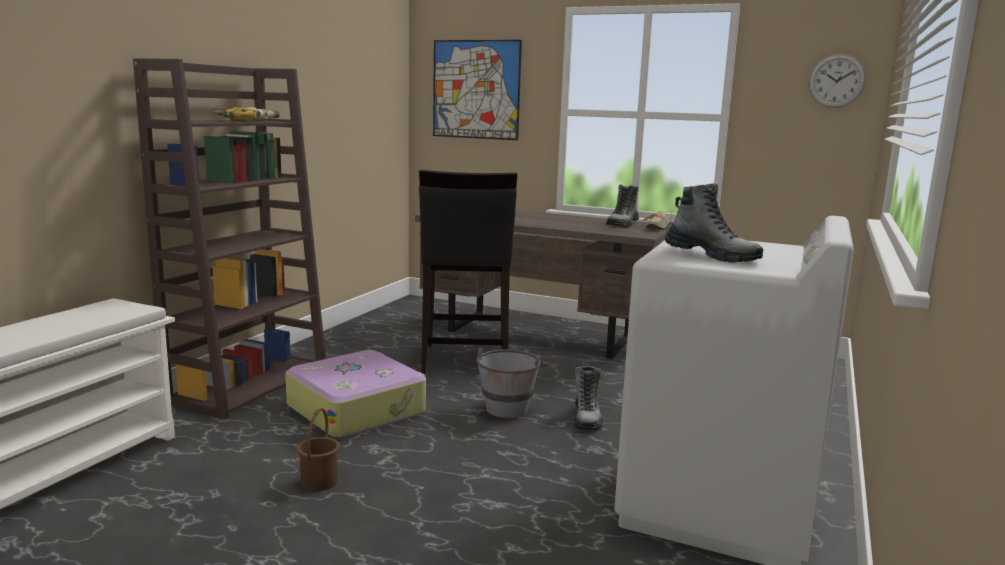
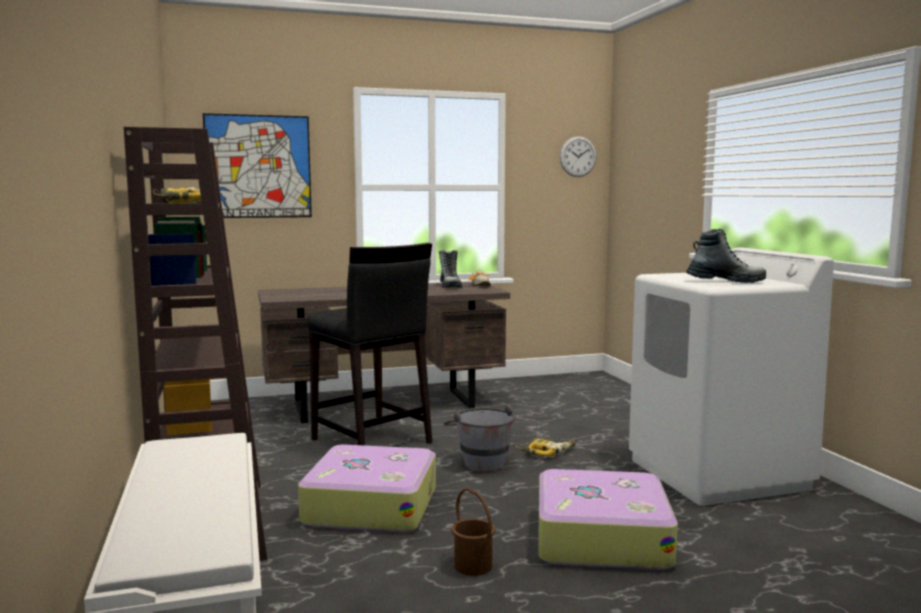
camera: 40 degrees left, 5 degrees down
(456, 508) = (600, 537): none -> suitcase
(586, 418) = (546, 451): boot -> power drill

